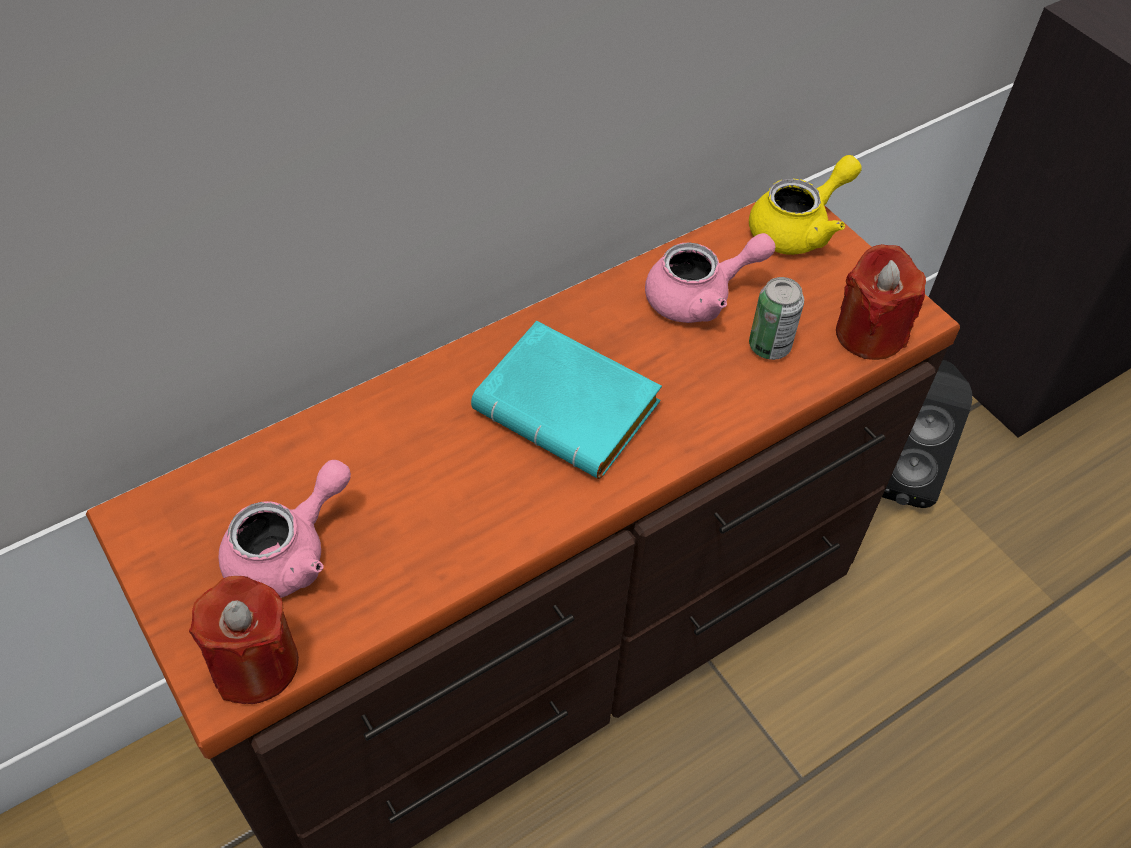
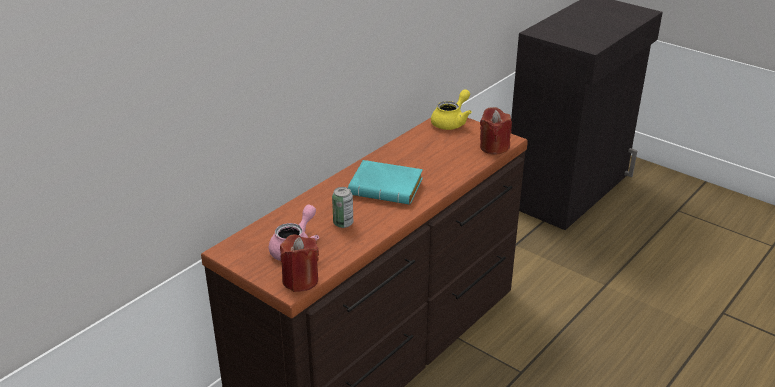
camera: 15 degrees left, 20 degrees down
(700, 297) = (422, 148): pink teapot -> none
(769, 346) = (457, 157): can -> can (343, 223)
(904, 472) = (520, 253): black speaker -> none

